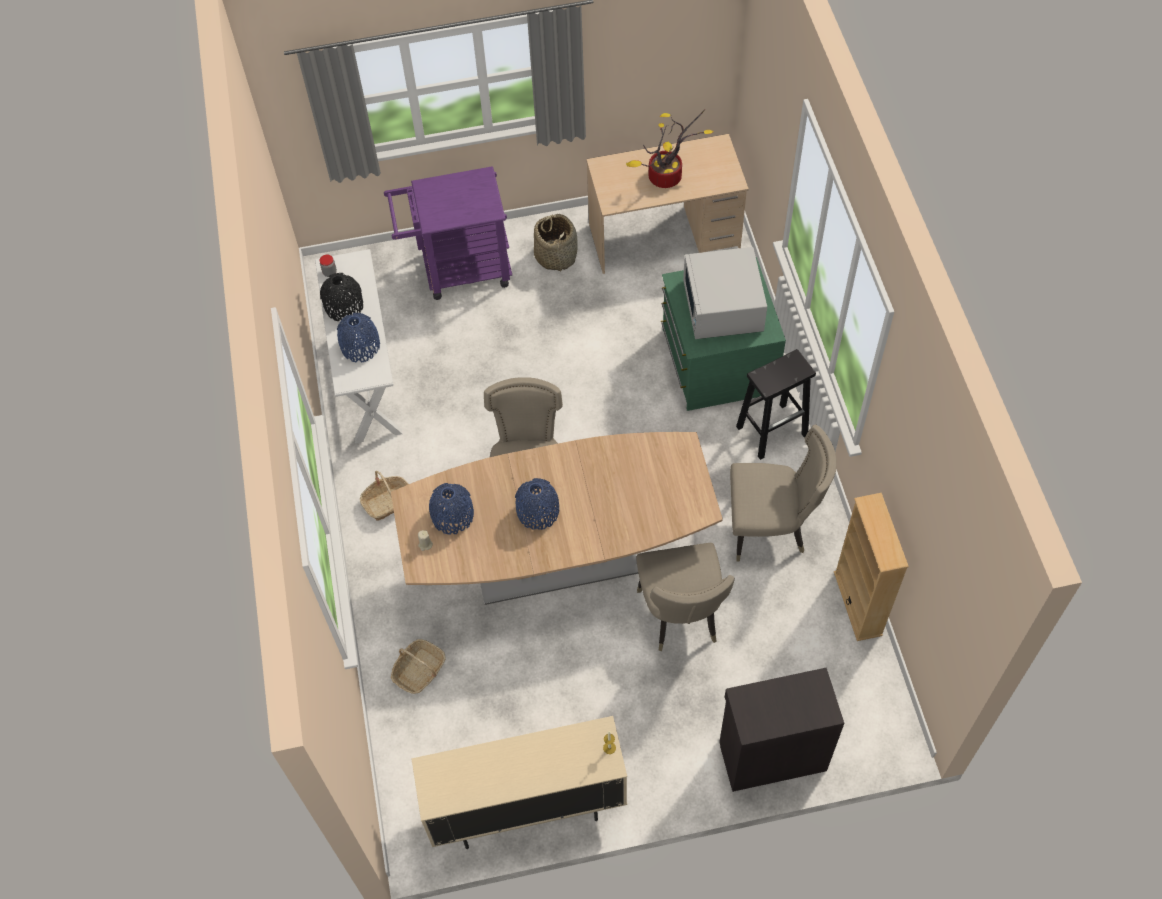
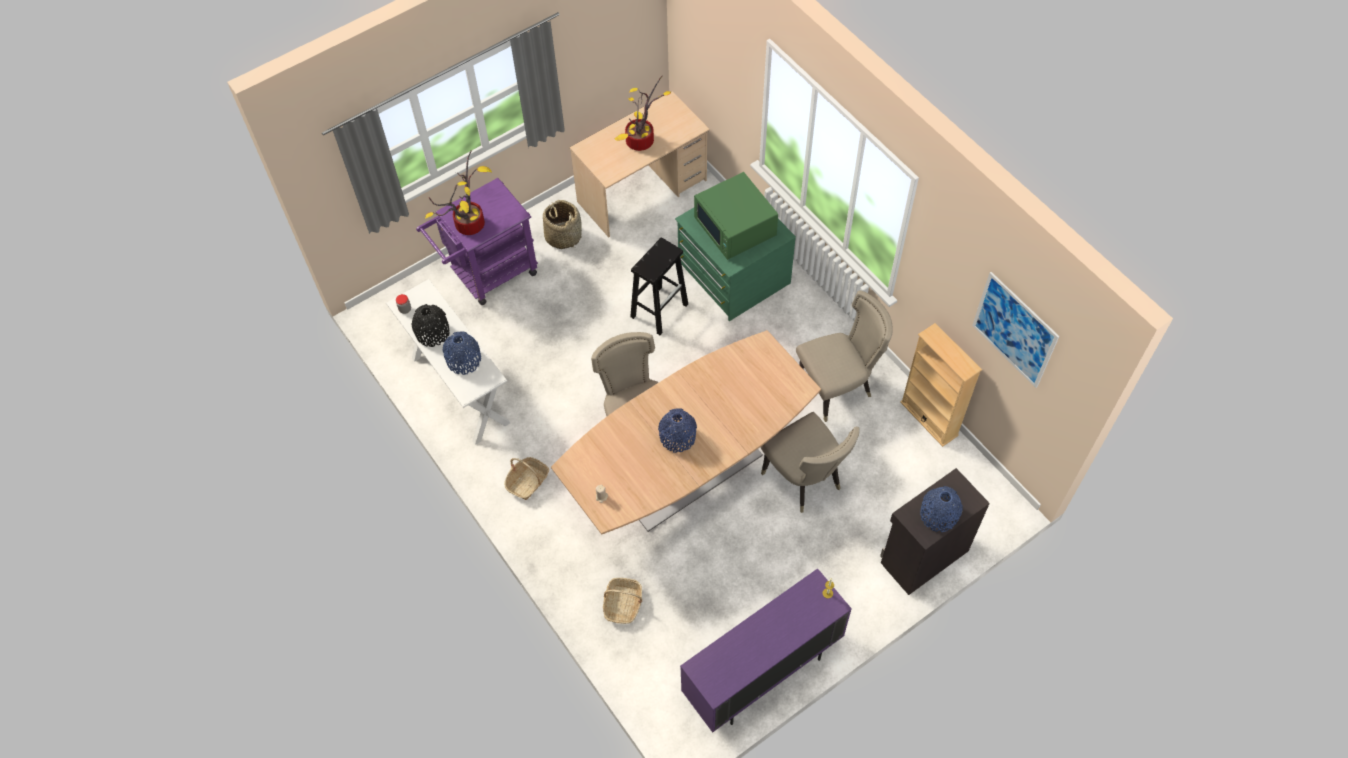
camera: 25 degrees left, 0 degrees up
(439, 203) = (469, 222): none -> potted plant
(452, 516) = (611, 466): blue vase -> blue vase (938, 515)
(526, 808) = (761, 674): beige cabinet -> purple cabinet
(722, 307) = (735, 227): white microwave -> green microwave
(772, 430) = (801, 312): black stool -> black stool (659, 310)
(941, 531) = (1014, 330): none -> picture

